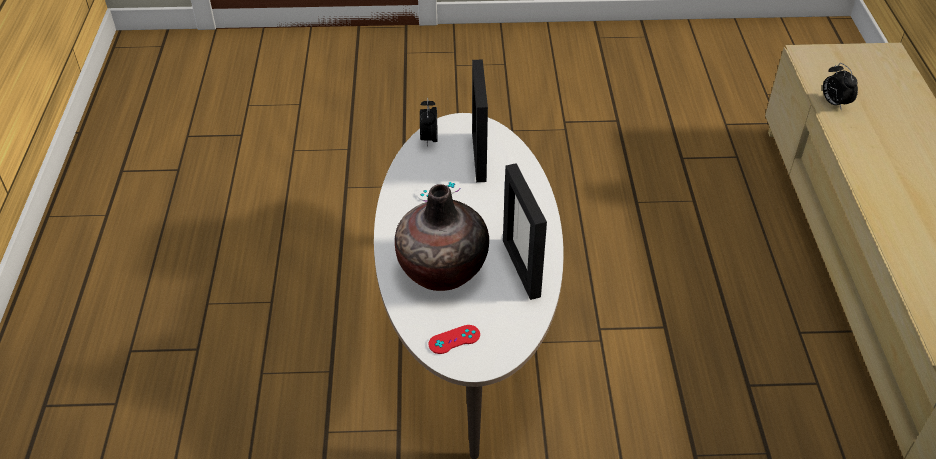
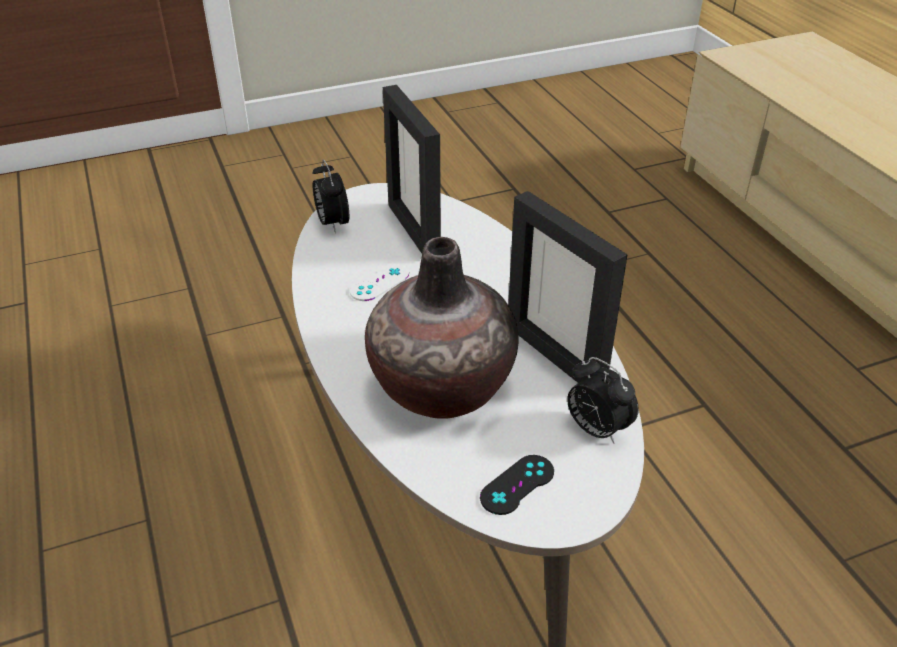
camera: 20 degrees left, 5 degrees down
(454, 339) = (517, 485): red game controller -> black game controller
(834, 103) = (793, 94): alarm clock -> alarm clock (596, 429)

